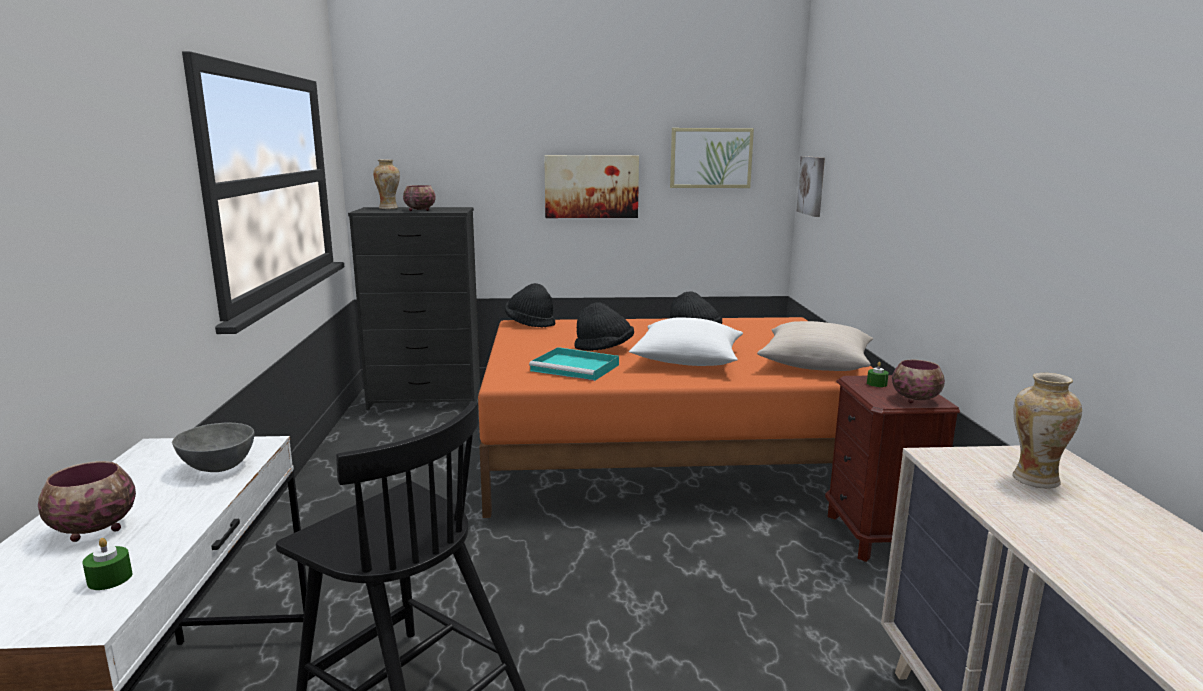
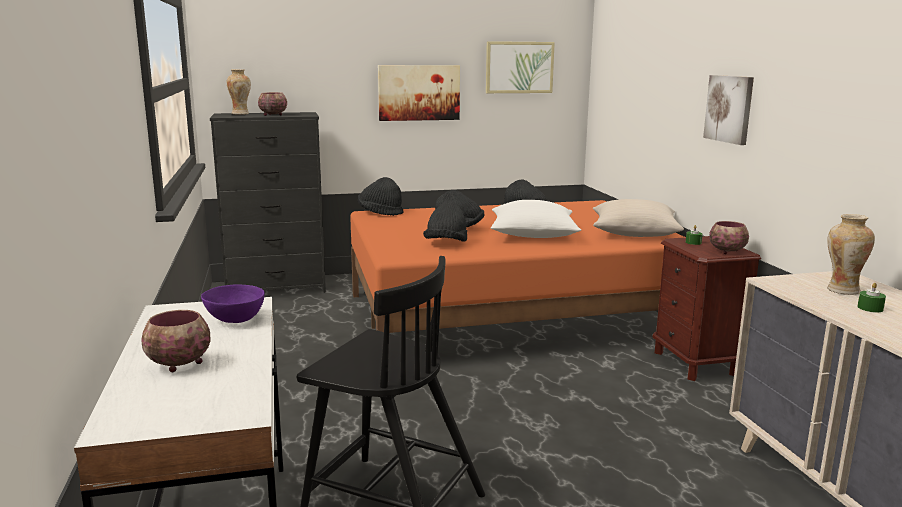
camera: 10 degrees left, 0 degrees up
(110, 578) = (229, 391): green candle -> green candle (870, 308)
(218, 466) = (234, 319): grey bowl -> purple bowl
(576, 368) = (446, 244): turquoise tray -> black hat
(812, 185) = (606, 90): picture -> picture (729, 109)

